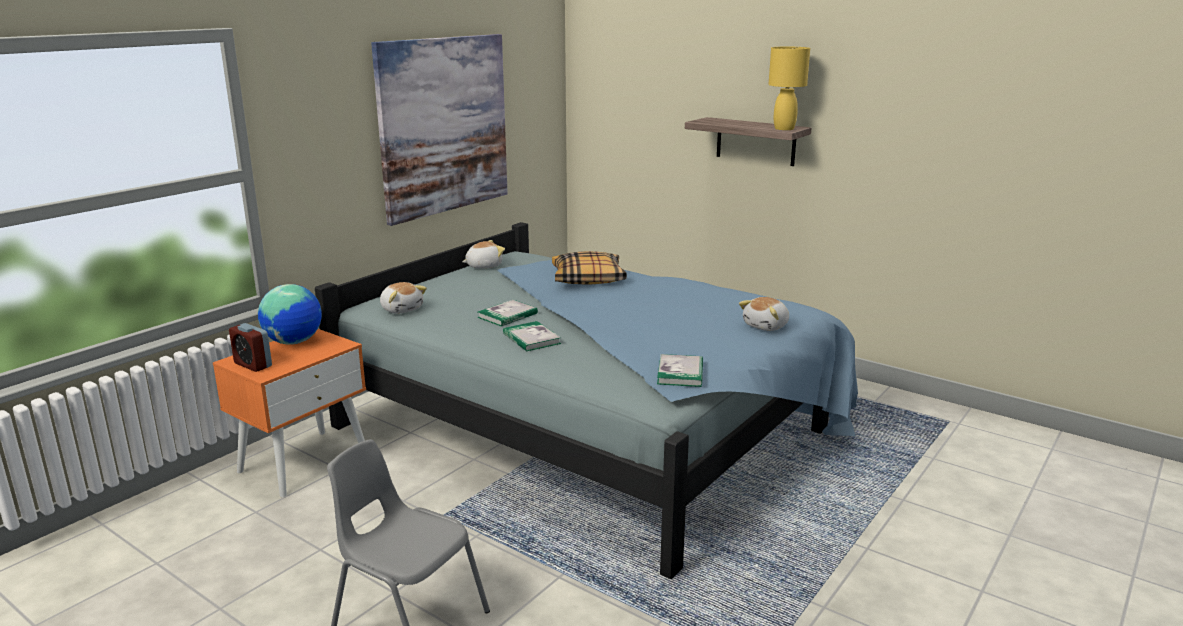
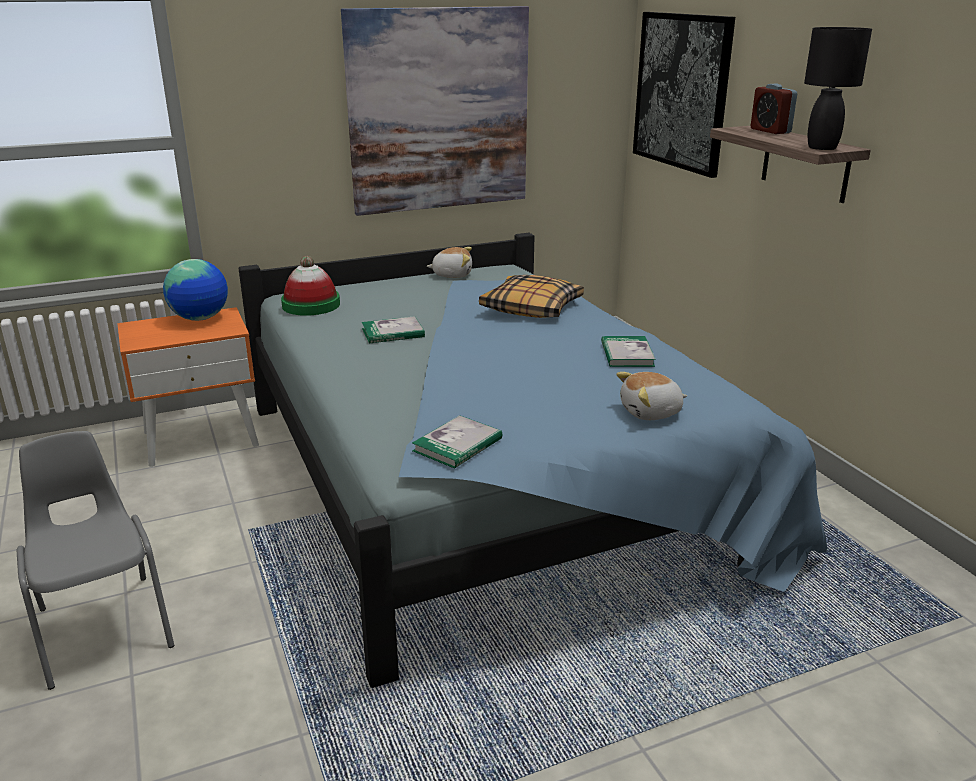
camera: 30 degrees right, 5 degrees up
(253, 365) = (140, 333): alarm clock -> alarm clock (770, 131)
(402, 309) = (311, 305): plush toy -> hat
(531, 339) = (377, 364): book -> book (627, 354)
(624, 96) = (681, 91): none -> picture
(784, 129) = (822, 148): yellow table lamp -> black table lamp

